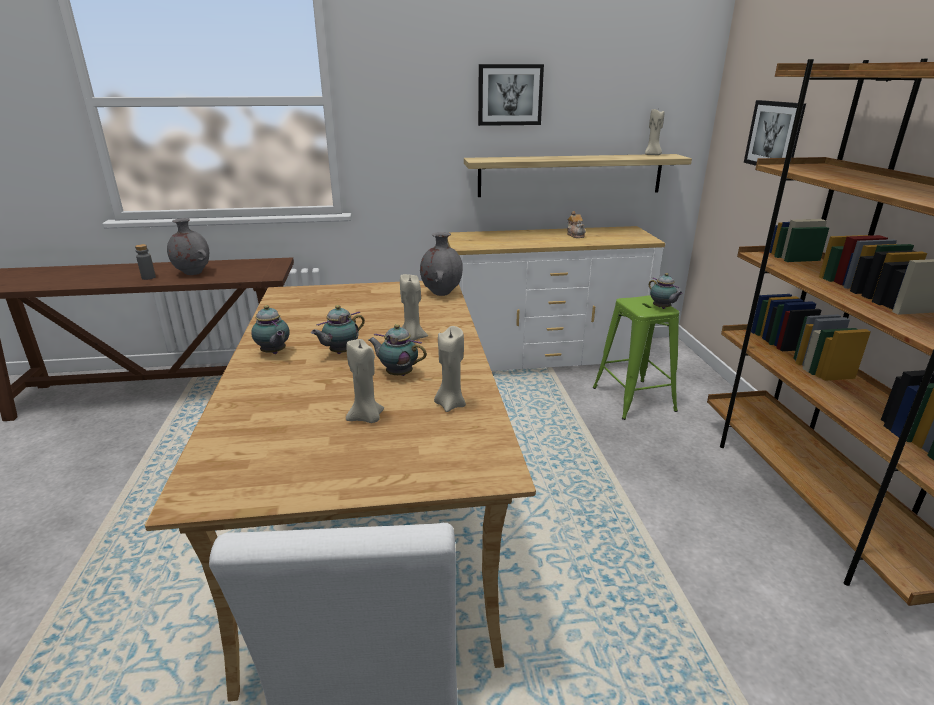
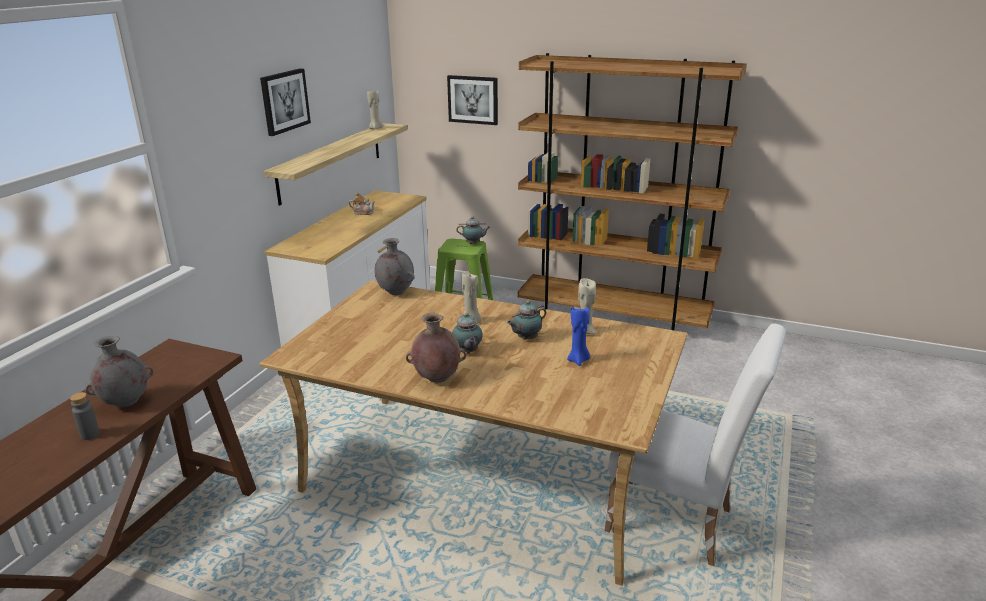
camera: 60 degrees left, 0 degrees up
(274, 353) = (436, 378): teapot -> brown vase
(367, 418) = (578, 360): beige candle -> blue candle

